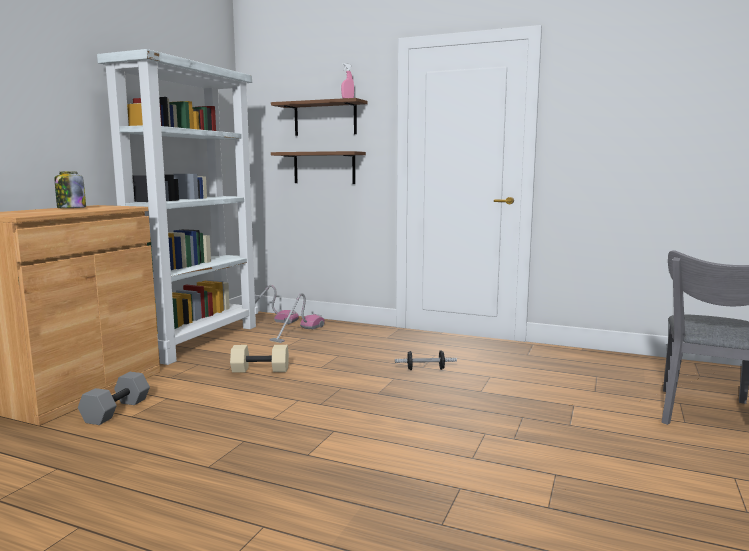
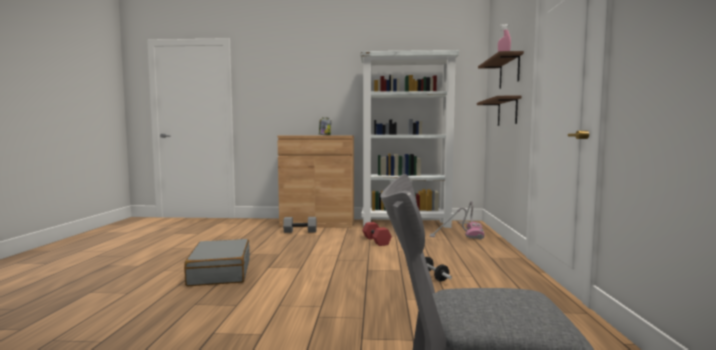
camera: 70 degrees right, 5 degrees down
(261, 369) = (377, 241): beige dumbbell -> red dumbbell
(297, 500) = (219, 272): none -> grey suitcase

